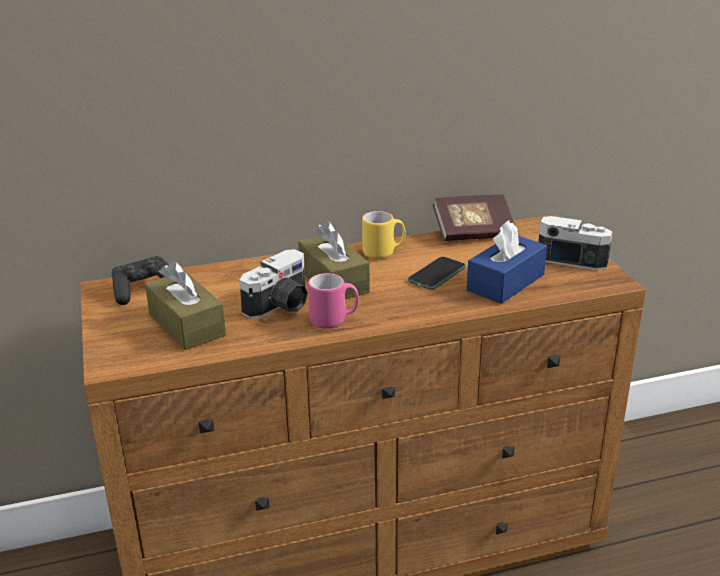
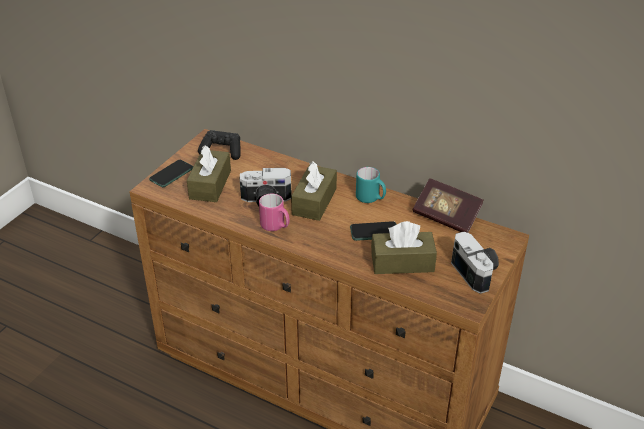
camera: 45 degrees right, 10 degrees up
(115, 340) = (171, 174): none -> phone
(384, 253) = (371, 199): yellow mug -> turquoise mug
(505, 282) = (402, 262): blue tissue box -> brown tissue box

